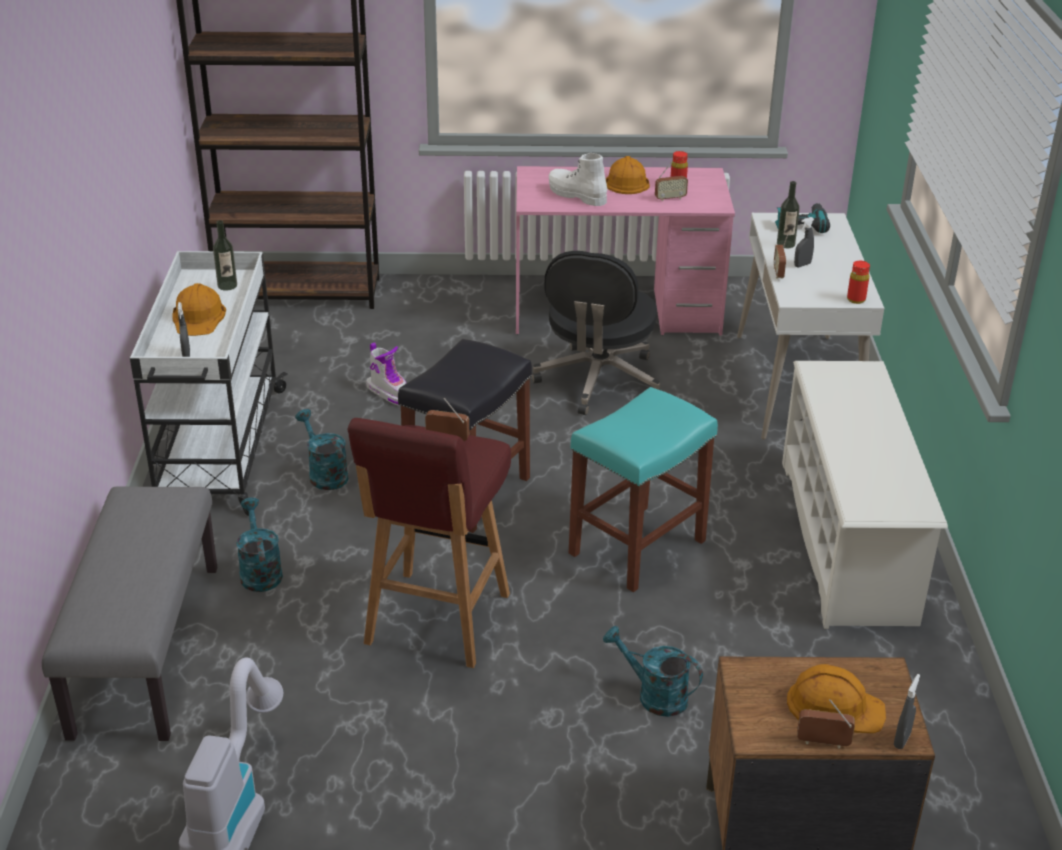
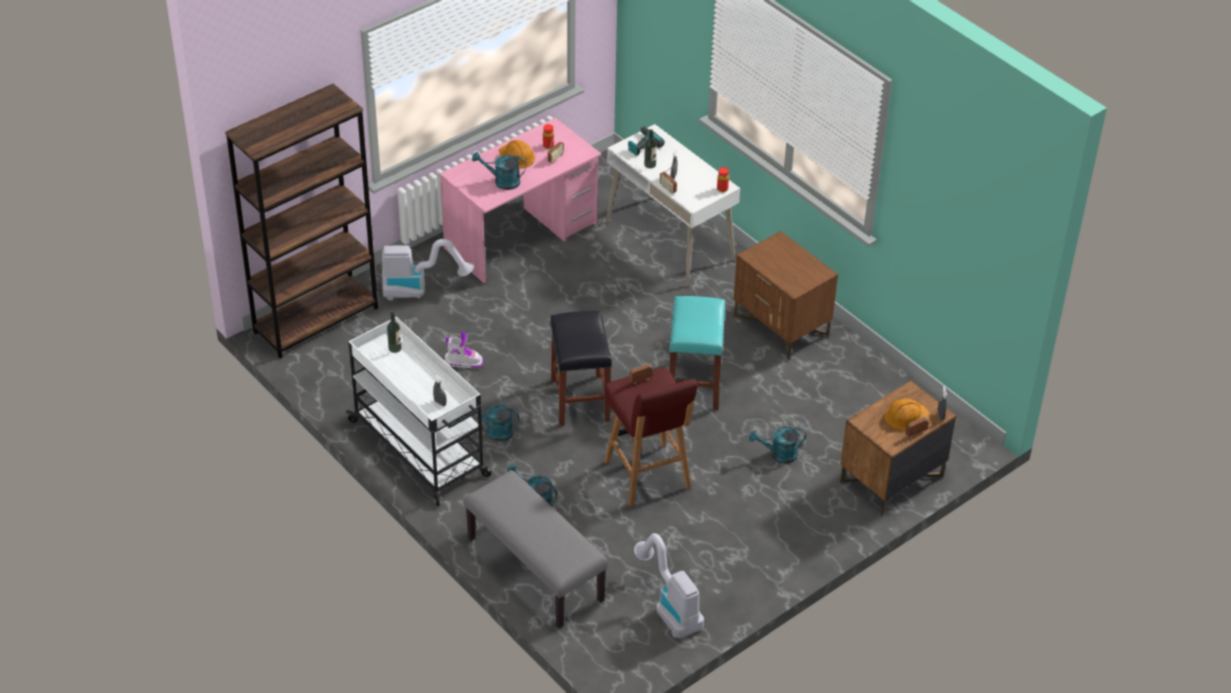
camera: 40 degrees left, 10 degrees up
(198, 317) = (411, 377): orange hard hat -> none
(440, 312) = (420, 290): none -> vacuum cleaner
(576, 195) = (502, 182): white boot -> turquoise watering can
(598, 381) = (566, 293): black office chair -> none
(847, 540) = (781, 326): white shoe rack -> brown nightstand

